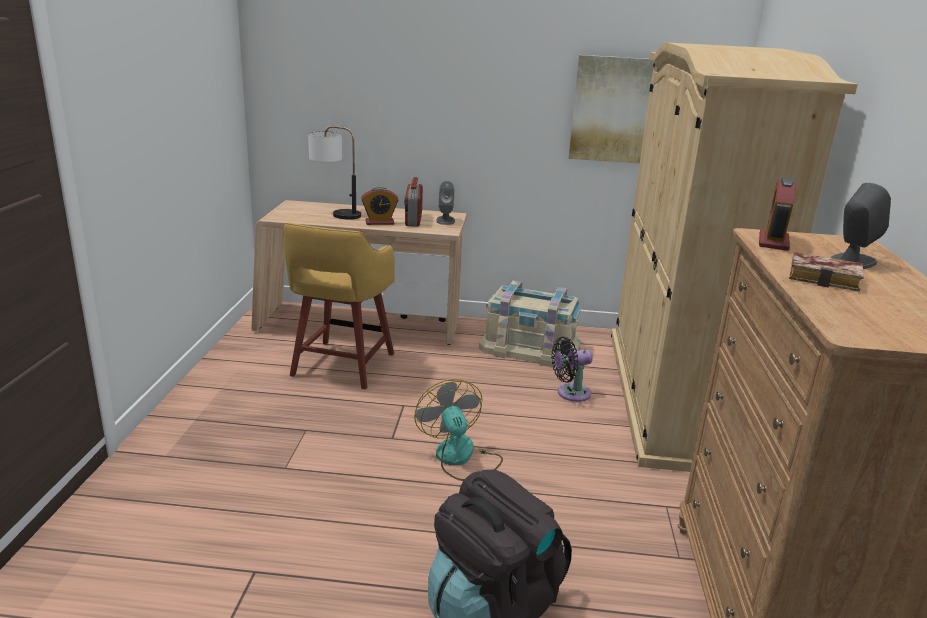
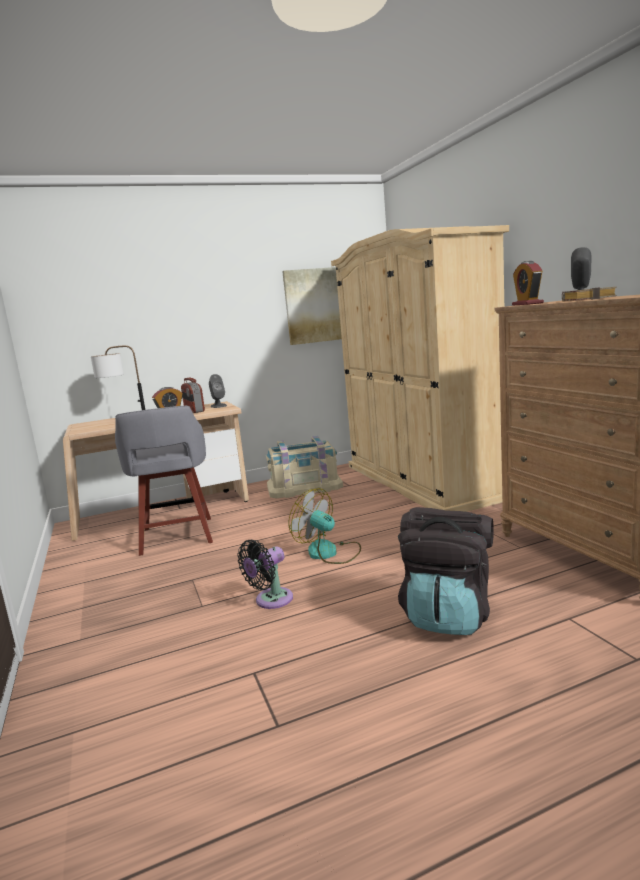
camera: 25 degrees left, 10 degrees down
(341, 366) = (176, 537): yellow stool -> grey stool
(570, 393) = (359, 499): black fan -> black fan (270, 600)

